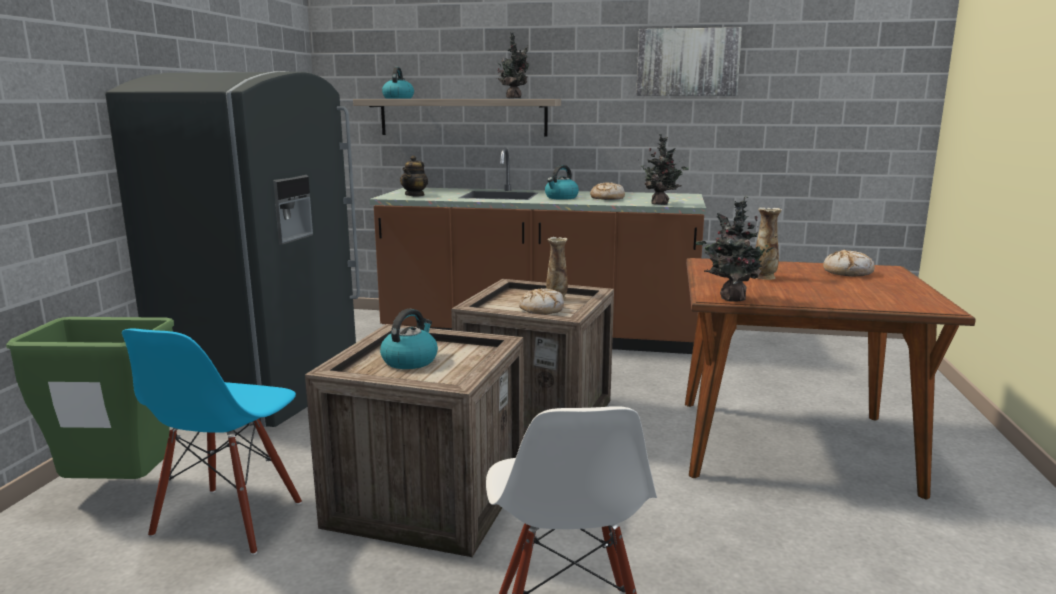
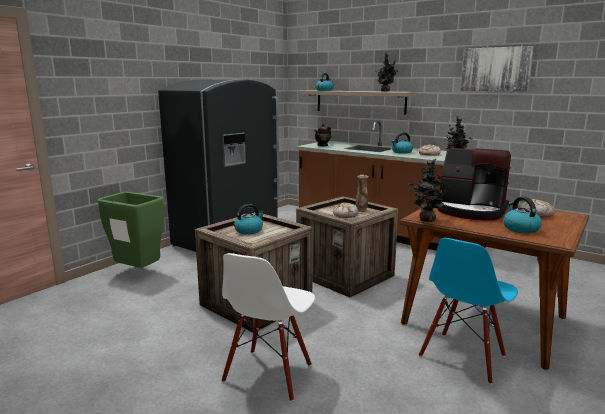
camera: 25 degrees right, 0 degrees up
(229, 520) = (168, 293): blue chair -> blue chair (463, 357)
(764, 277) = (471, 210): vase -> coffee machine
(867, 295) = (520, 229): none -> kettle

